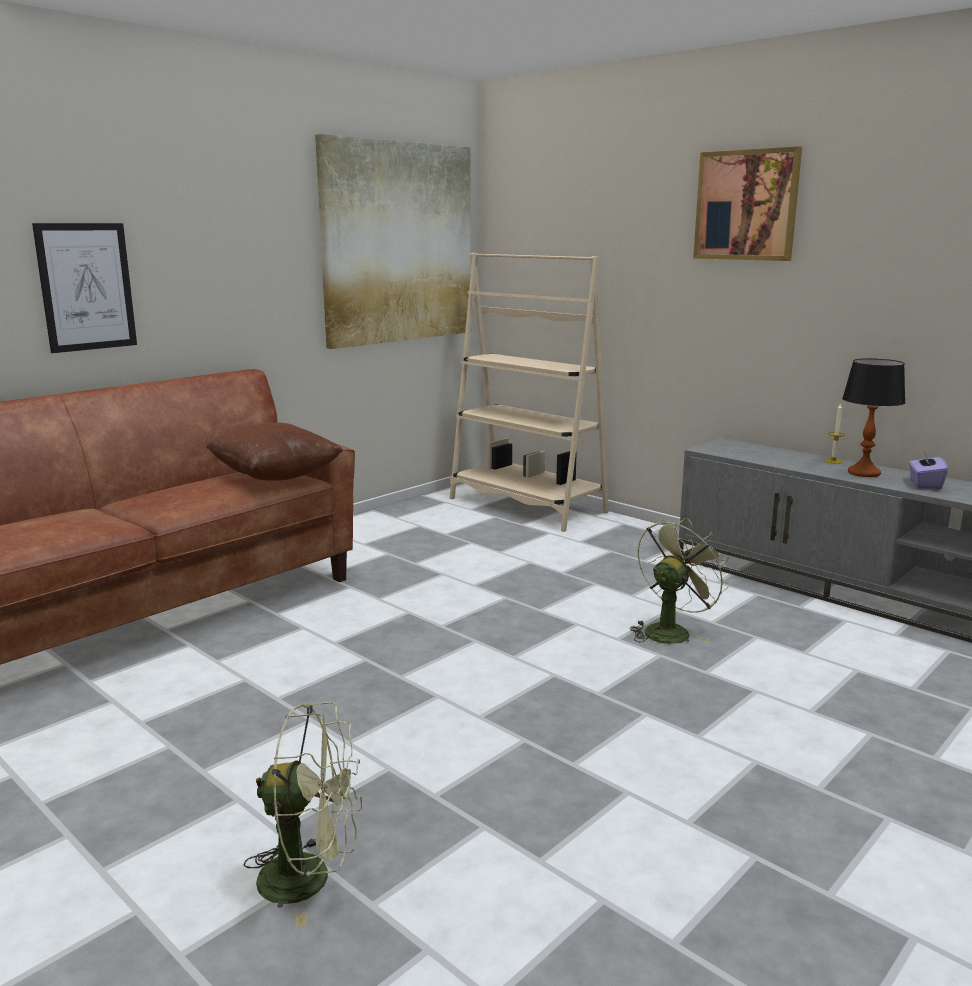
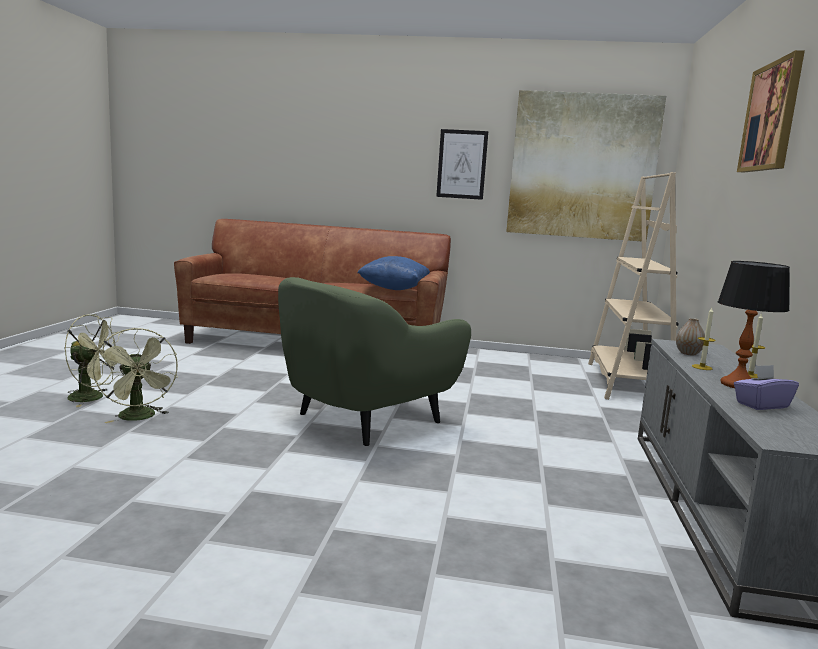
camera: 55 degrees right, 5 degrees down
(86, 287) = (358, 174): picture -> picture (462, 164)
(275, 477) = (394, 289): brown pillow -> blue pillow
(504, 674) = (365, 419): none -> green armchair
(671, 630) = (501, 453): green fan -> green fan (93, 398)
(752, 456) = (688, 353): none -> vase
(803, 466) = (702, 367): none -> candle

